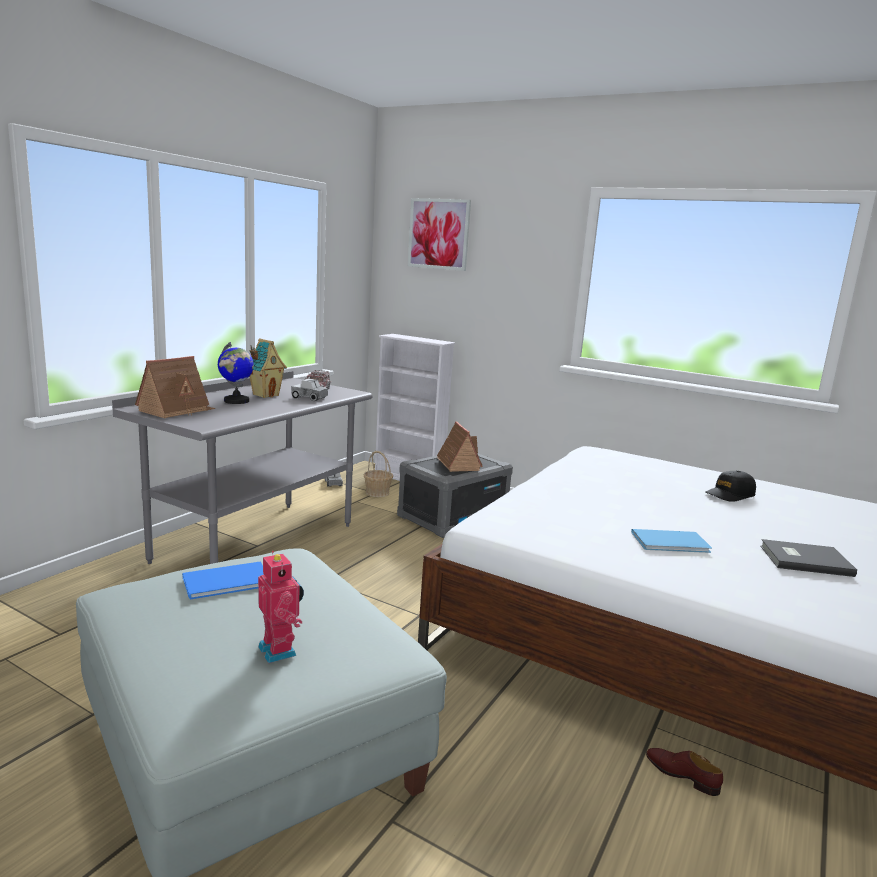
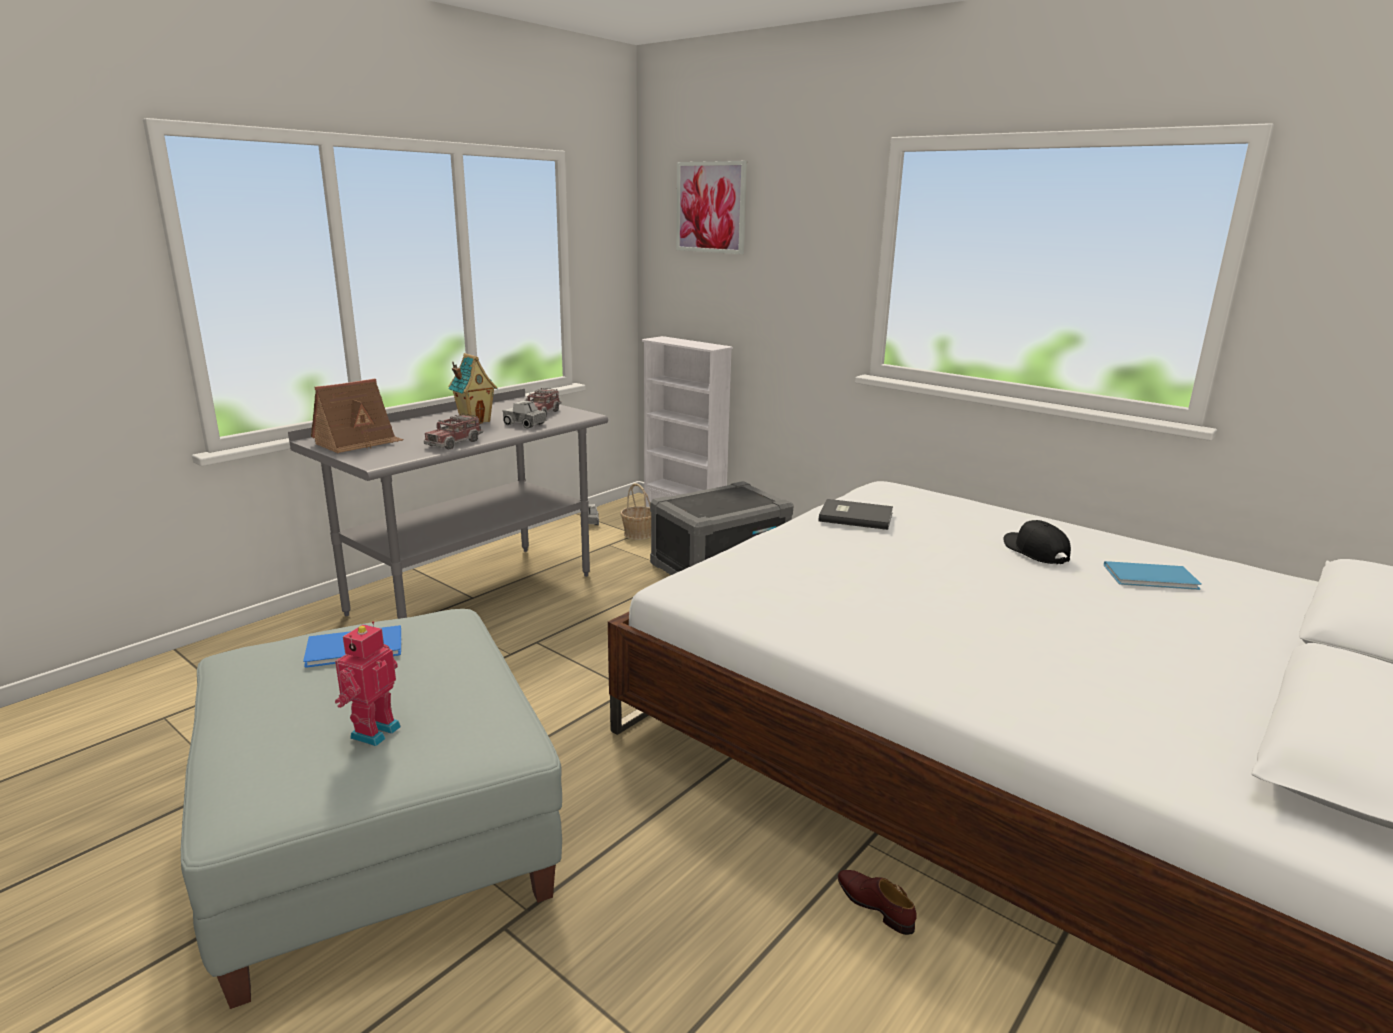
camera: 10 degrees right, 5 degrees up
(236, 401) = (435, 429): globe -> none
(260, 411) = (454, 442): none -> toy truck
(280, 650) = (373, 731): toy robot -> toy robot turned 135 degrees counterclockwise
(458, 464) = (722, 502): toy house -> none
(672, 543) = (910, 617): blue book -> blue book (1153, 578)
(729, 495) = (1035, 551): black cap -> black cap turned 90 degrees clockwise
(803, 560) = (1080, 645): grey book -> grey book (855, 516)

